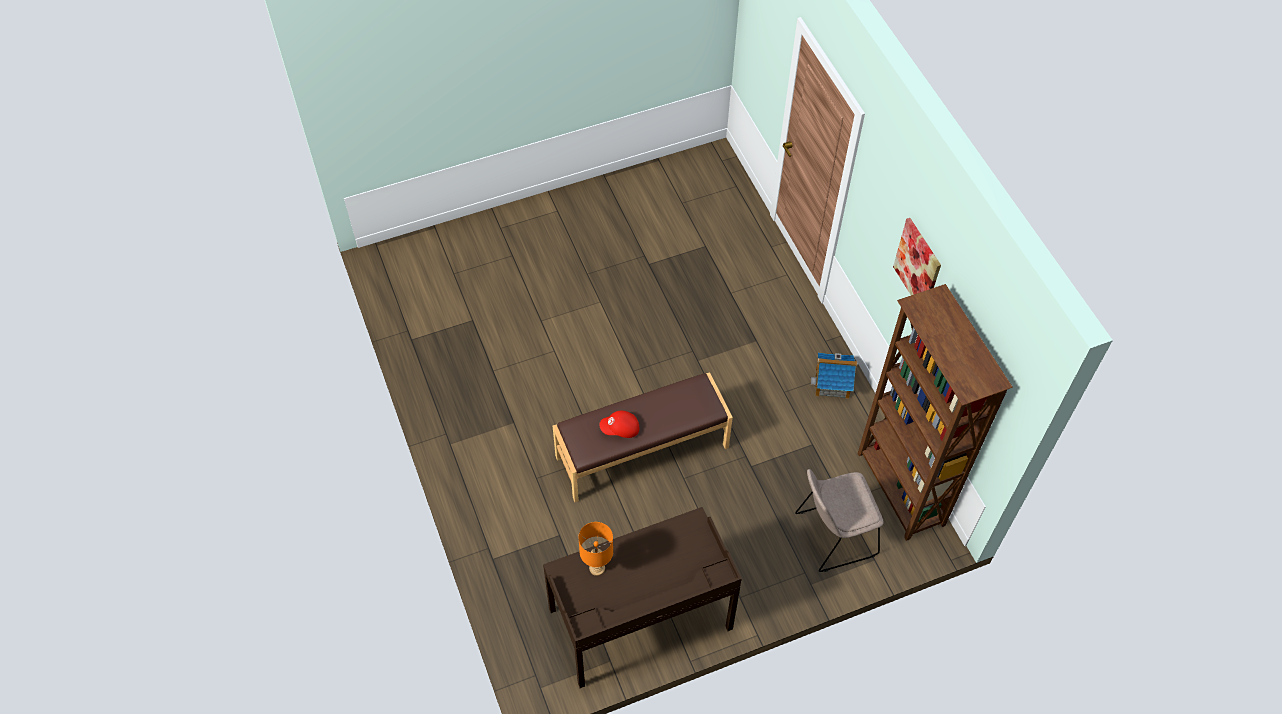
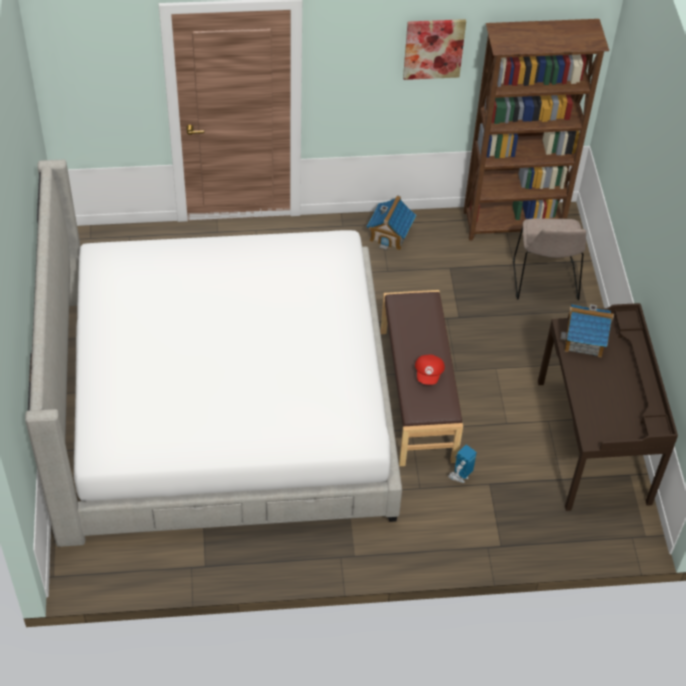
camera: 75 degrees left, 5 degrees down
(560, 508) = (460, 476): none -> toy robot
(575, 305) = (222, 406): none -> bed
(597, 568) = (597, 410): orange table lamp -> none
(685, 542) = (585, 340): none -> toy house

